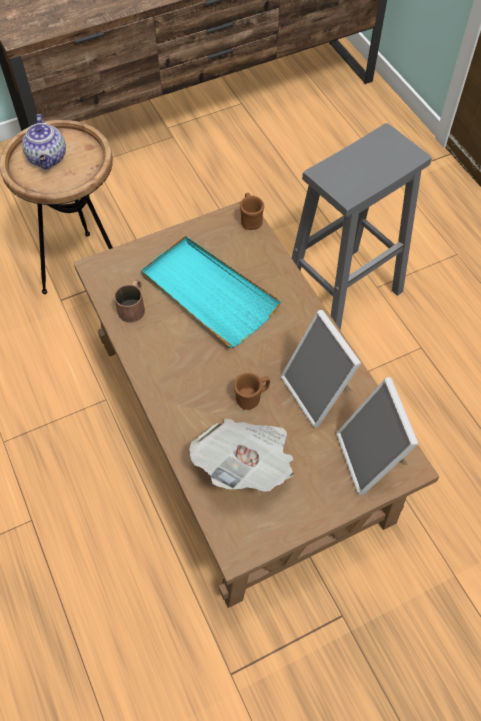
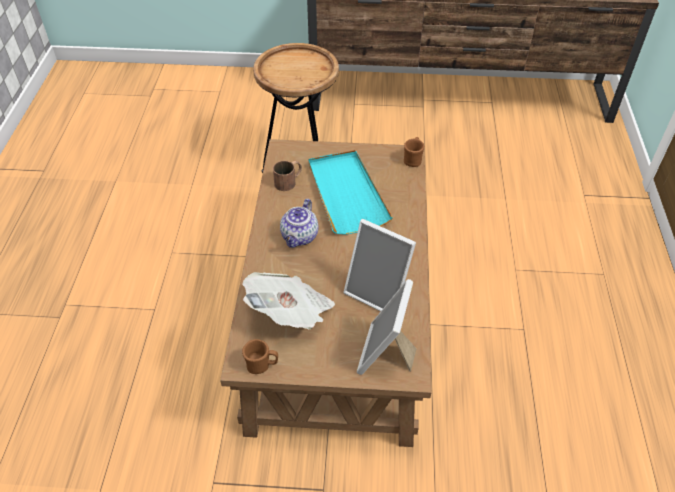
camera: 30 degrees right, 10 degrees down
(48, 158) = (291, 66): teapot -> teapot (299, 237)
(251, 397) = (327, 273): brown mug -> brown mug (262, 365)
(318, 392) = (379, 291): picture frame -> picture frame turned 60 degrees counterclockwise
(344, 290) = (485, 260): grey stool -> none

